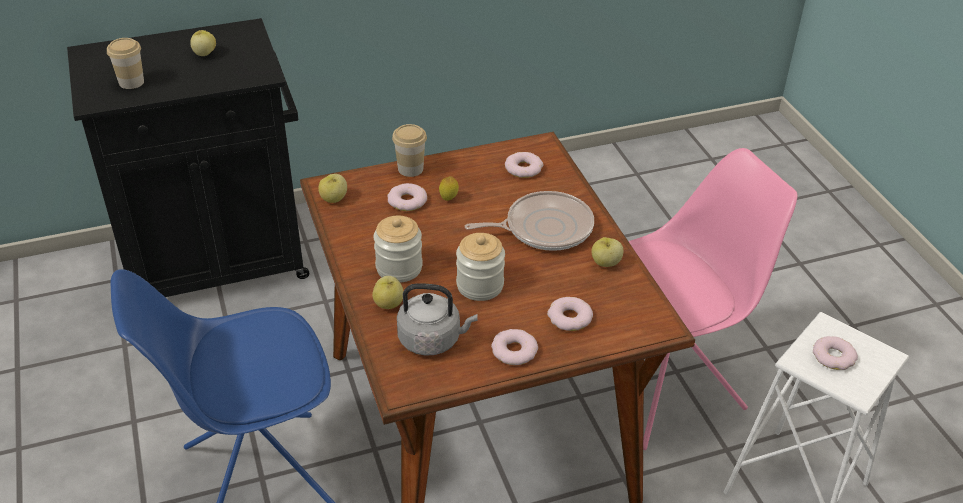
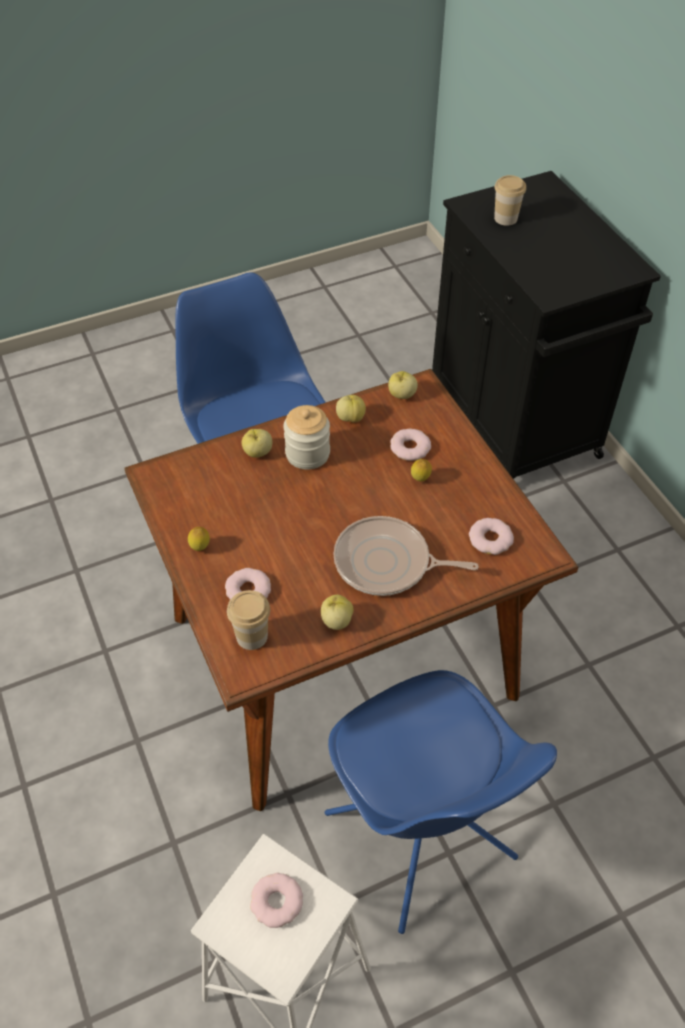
camera: 85 degrees right, 10 degrees up
(204, 54) = (572, 251): apple -> apple (350, 418)
(410, 169) = (464, 444): cup -> cup (252, 636)
(433, 340) = (212, 488): grey kettle -> none
(480, 285) = (289, 516): jar -> none
(514, 351) = (200, 548): donut -> lemon
(544, 228) = (387, 563): frying pan -> frying pan turned 120 degrees clockwise
(665, 387) = (421, 839): pink chair -> blue chair

